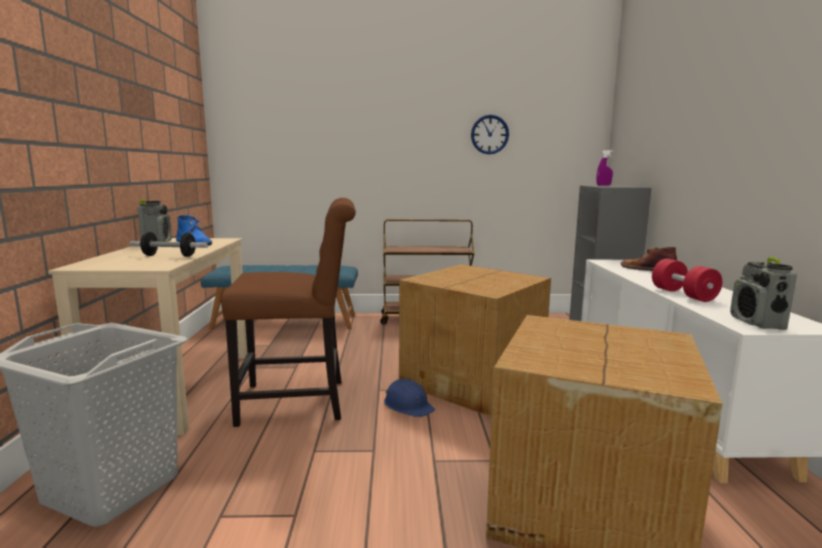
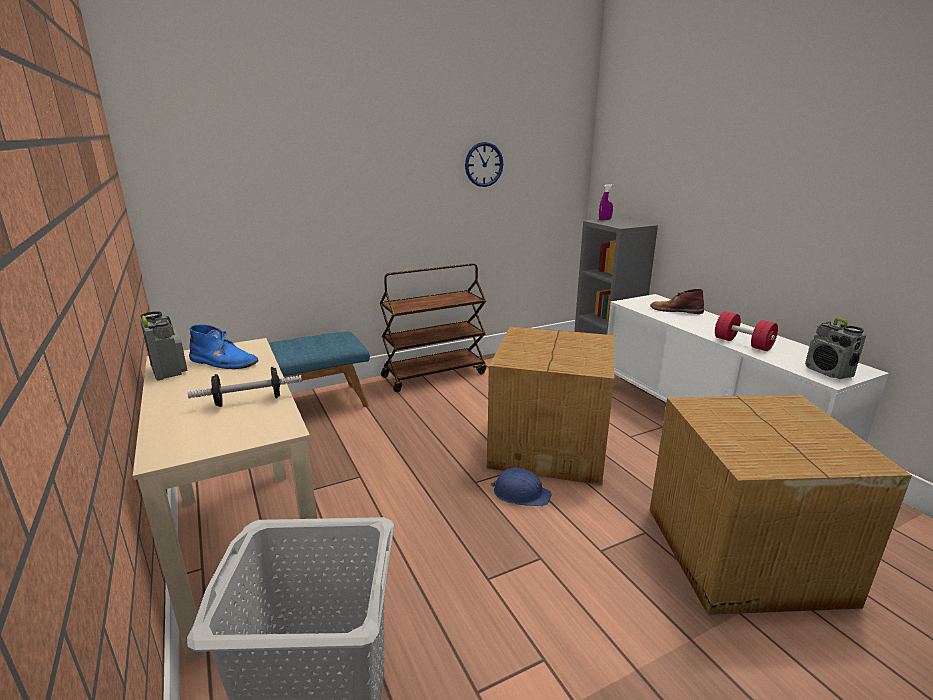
camera: 25 degrees left, 10 degrees up
(299, 402) = (412, 522): brown chair -> none

